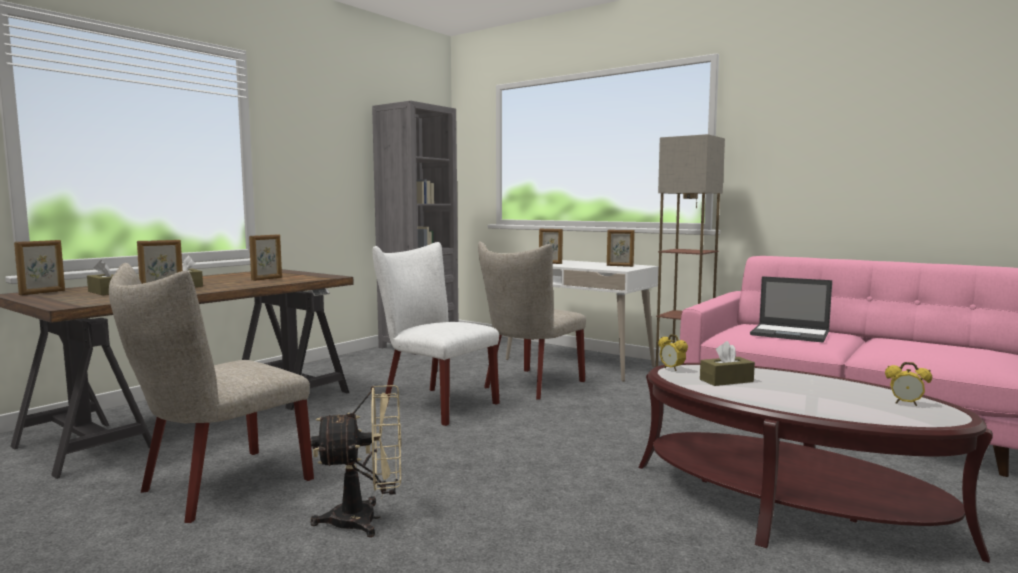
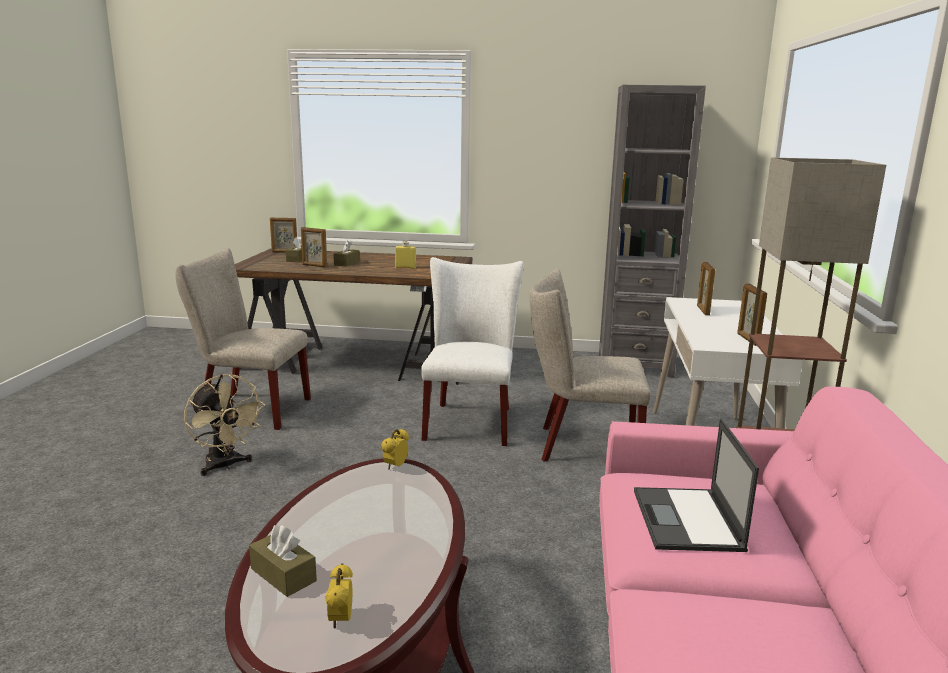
camera: 60 degrees right, 10 degrees up
(267, 279) = (405, 267): picture frame -> yellow bottle
(726, 380) = (370, 499): brown tissue box -> brown tissue box (283, 575)

